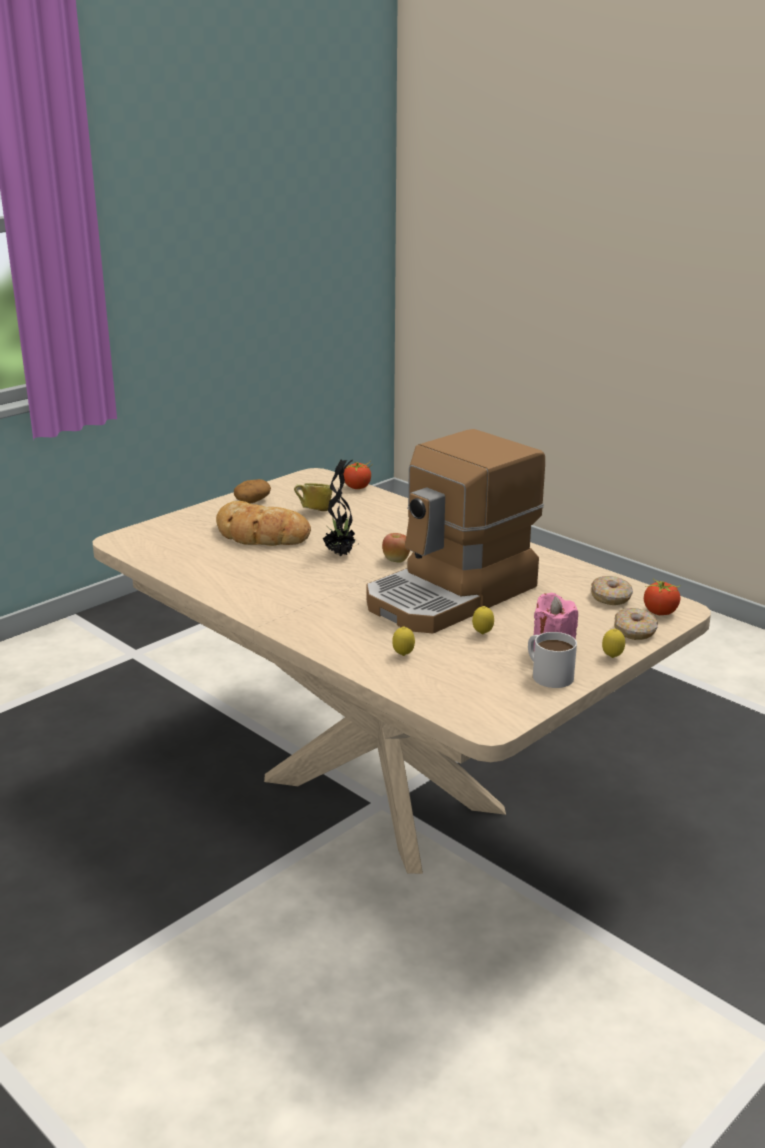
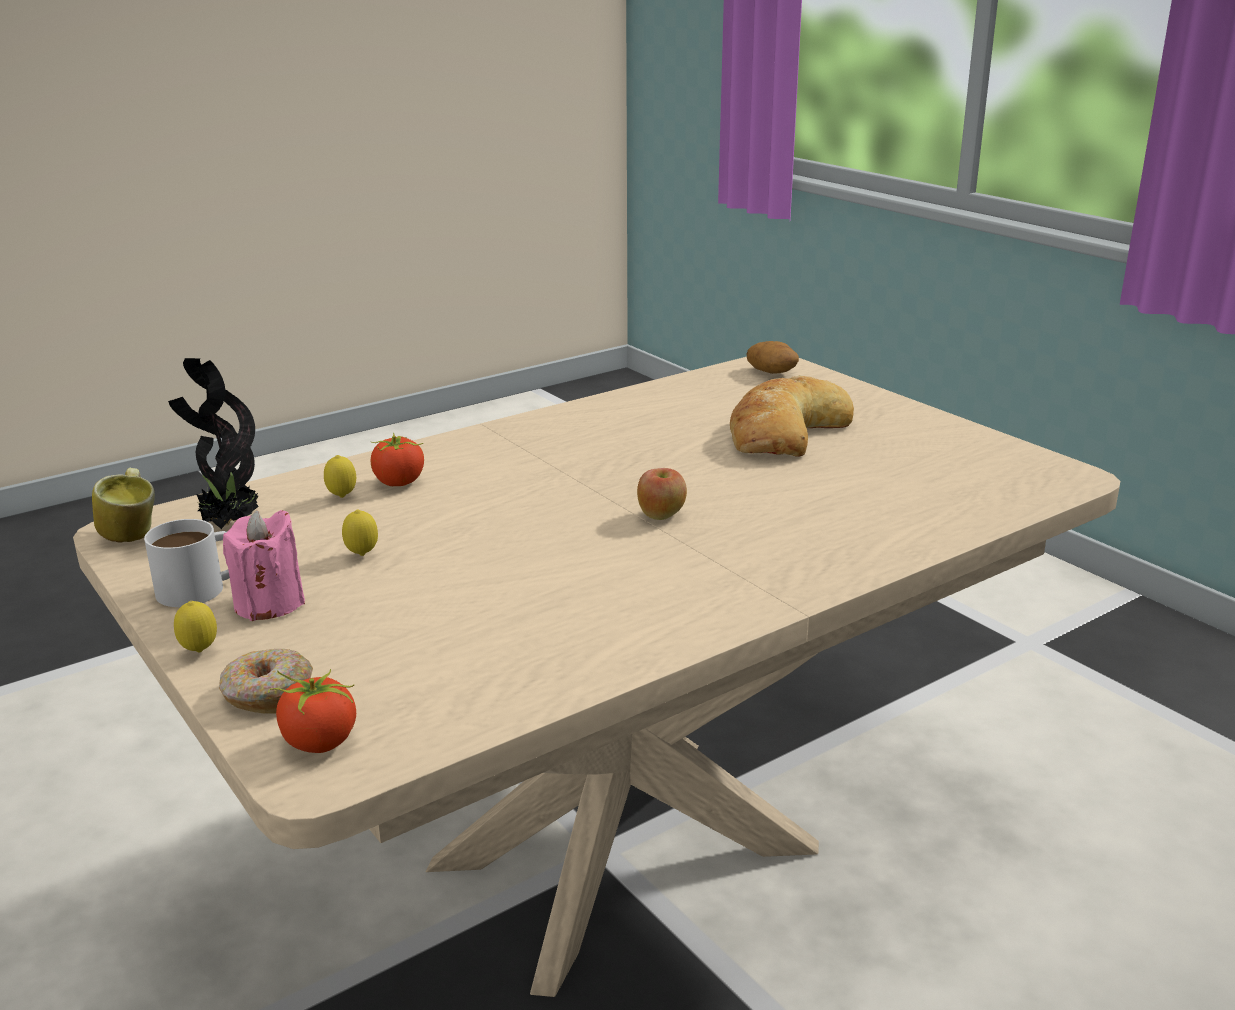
camera: 100 degrees right, 0 degrees up
(252, 501) = (928, 430): potato -> potato (773, 372)
(313, 511) = (884, 468): mug -> mug (133, 533)
(340, 554) = (695, 478): potted plant -> potted plant (228, 525)
(357, 487) = (1015, 508): tomato -> tomato (399, 483)
(452, 595) = (507, 546): coffee machine -> none
(611, 597) = (417, 696): donut -> none

